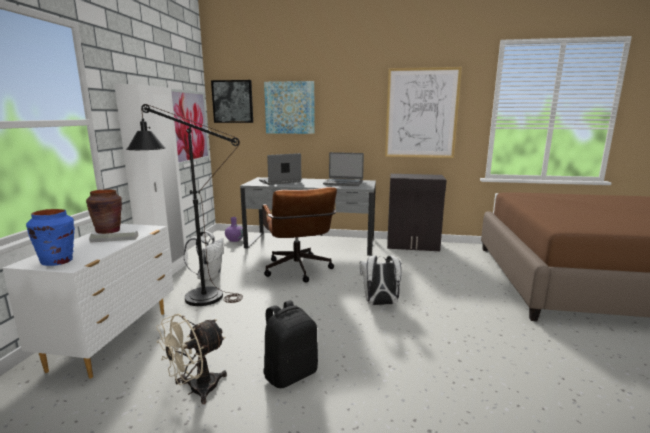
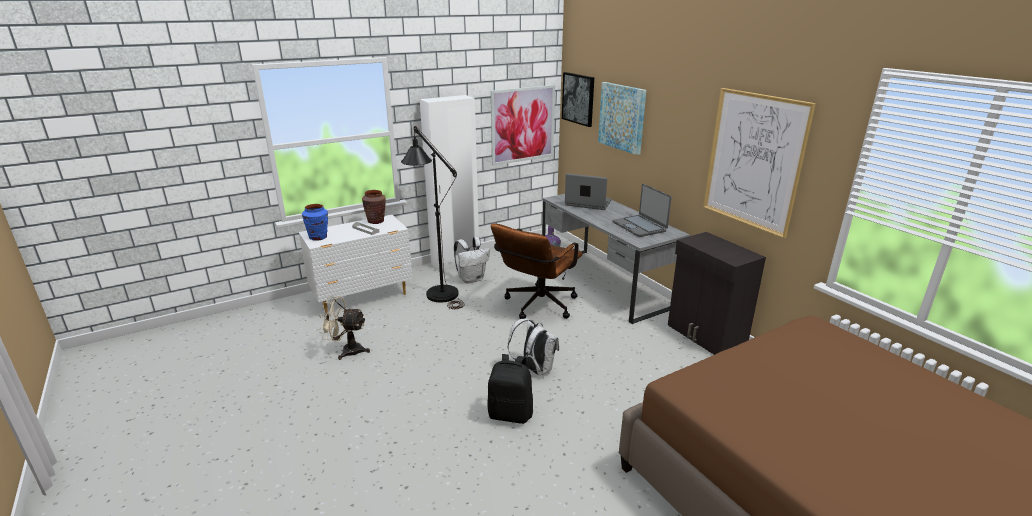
camera: 50 degrees right, 10 degrees up
(290, 374) = (393, 373): black backpack -> black backpack (510, 414)

